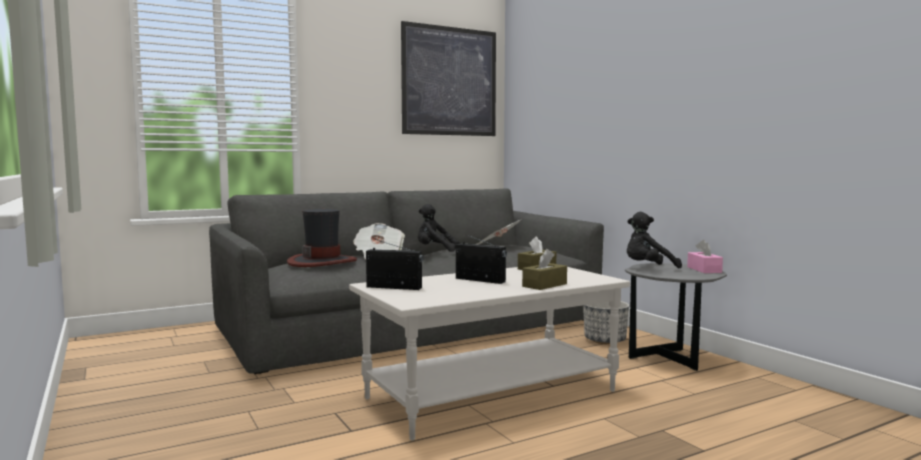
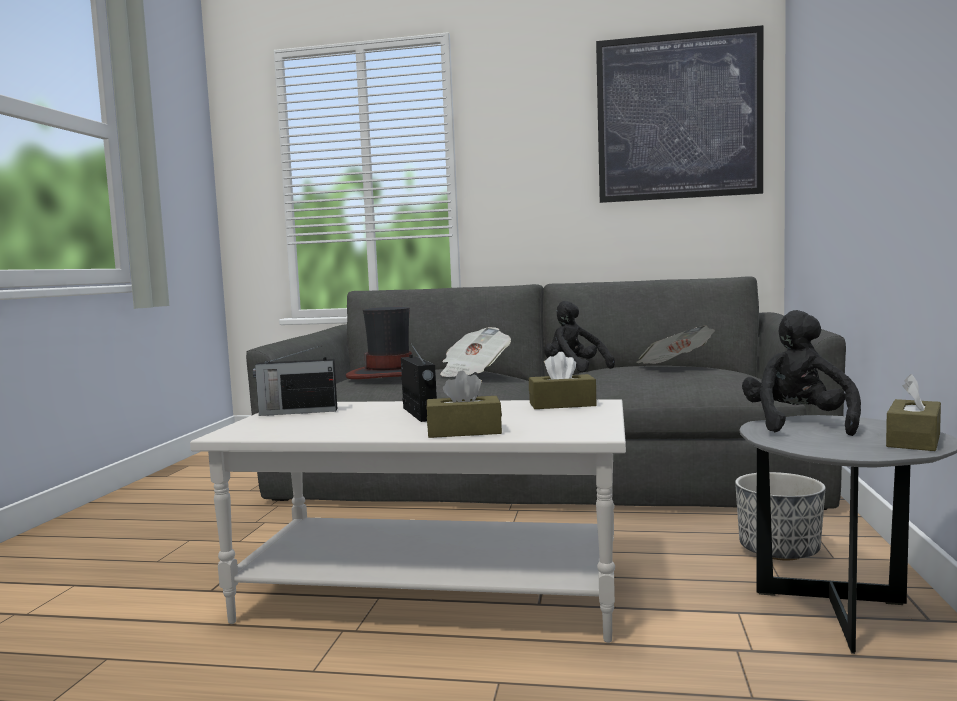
camera: 40 degrees right, 0 degrees up
(395, 287) = (297, 412): radio -> radio turned 120 degrees clockwise
(648, 268) = (798, 424): black plush toy -> black plush toy turned 75 degrees clockwise
(704, 270) = (913, 440): pink tissue box -> brown tissue box

